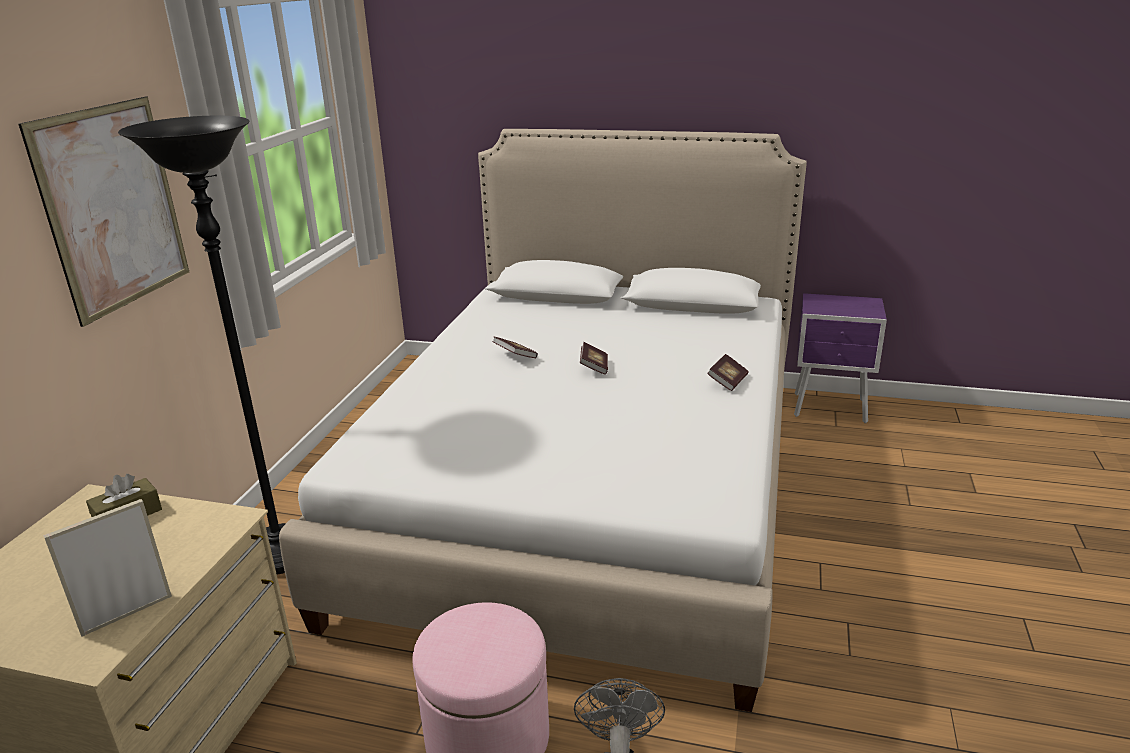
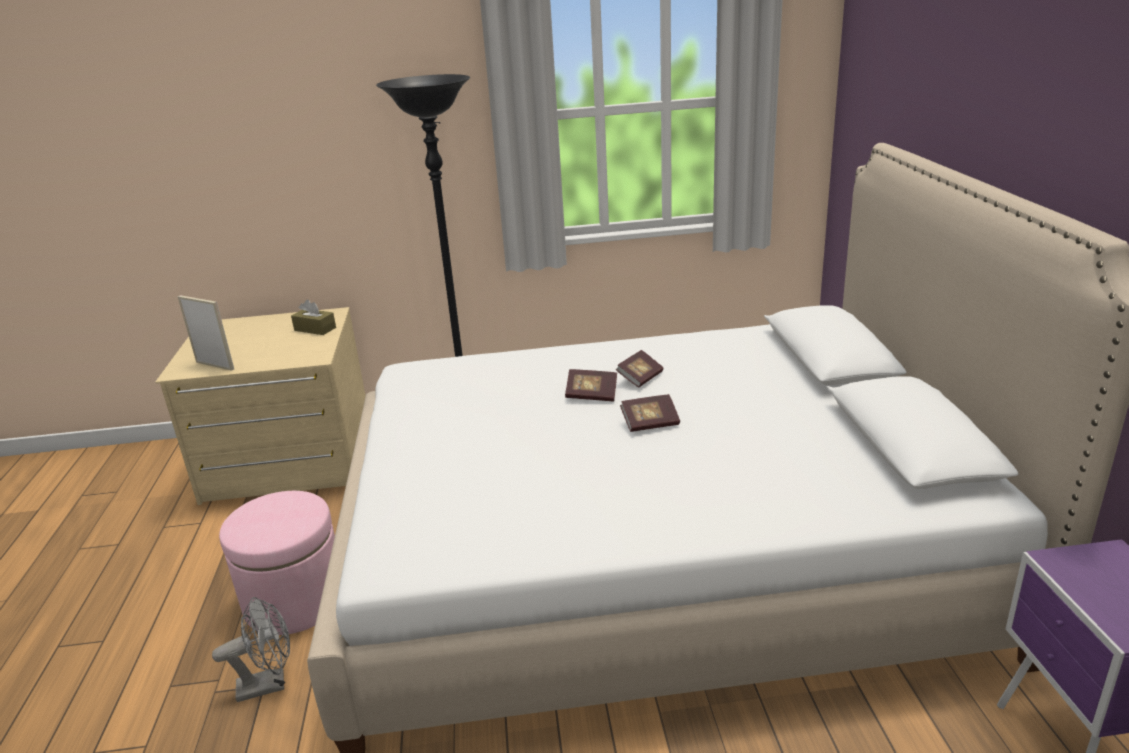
camera: 70 degrees right, 0 degrees up
(114, 207) = (416, 133): picture -> none
(727, 382) = (682, 515): book -> book (591, 395)

